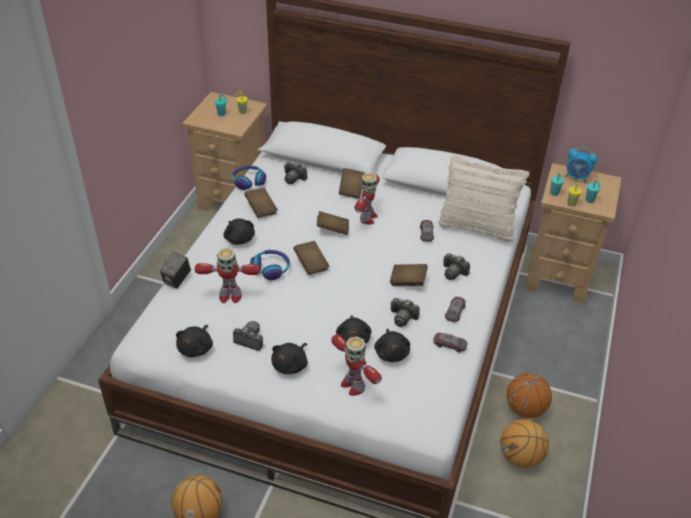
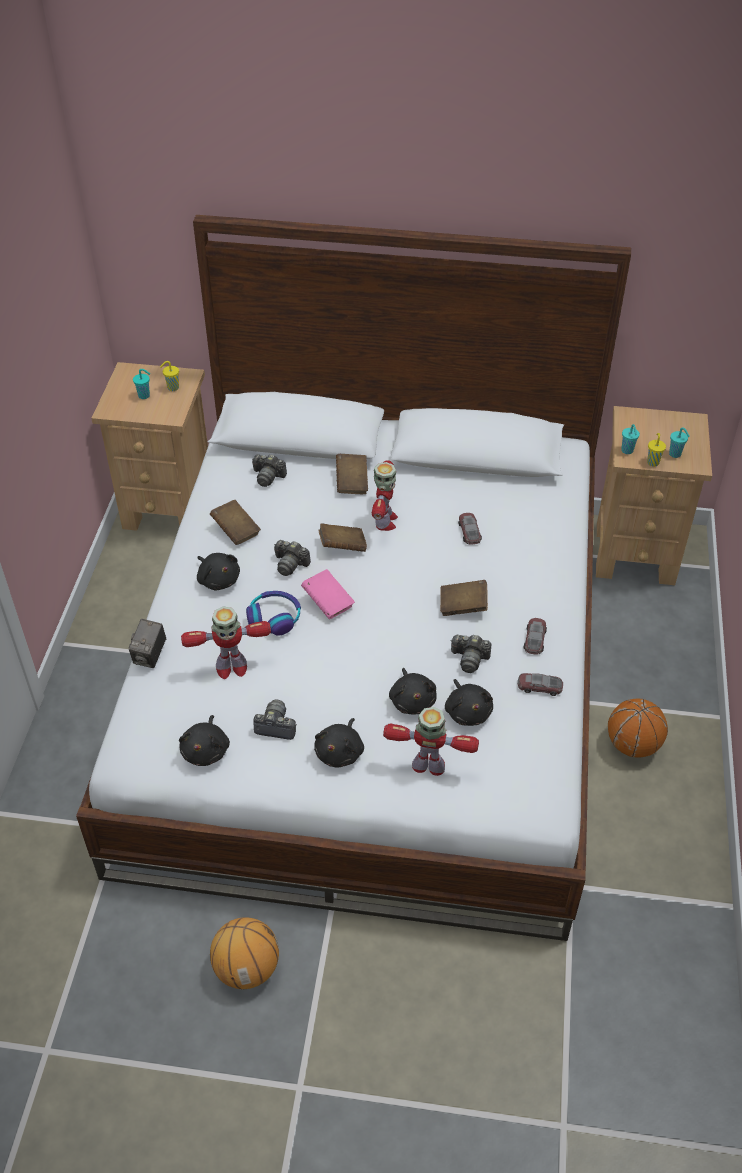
camera: 10 degrees left, 5 degrees up
(248, 181) = (206, 490): headphones -> none
(311, 264) = (328, 603): brown book -> pink book
(353, 385) = (429, 766): toy robot -> toy robot turned 150 degrees clockwise
(453, 272) = (519, 583): camera -> camera (290, 564)
(477, 227) = (534, 512): beige pillow -> none
(520, 457) = (641, 811): basketball -> none
(576, 177) = (650, 423): alarm clock -> none

